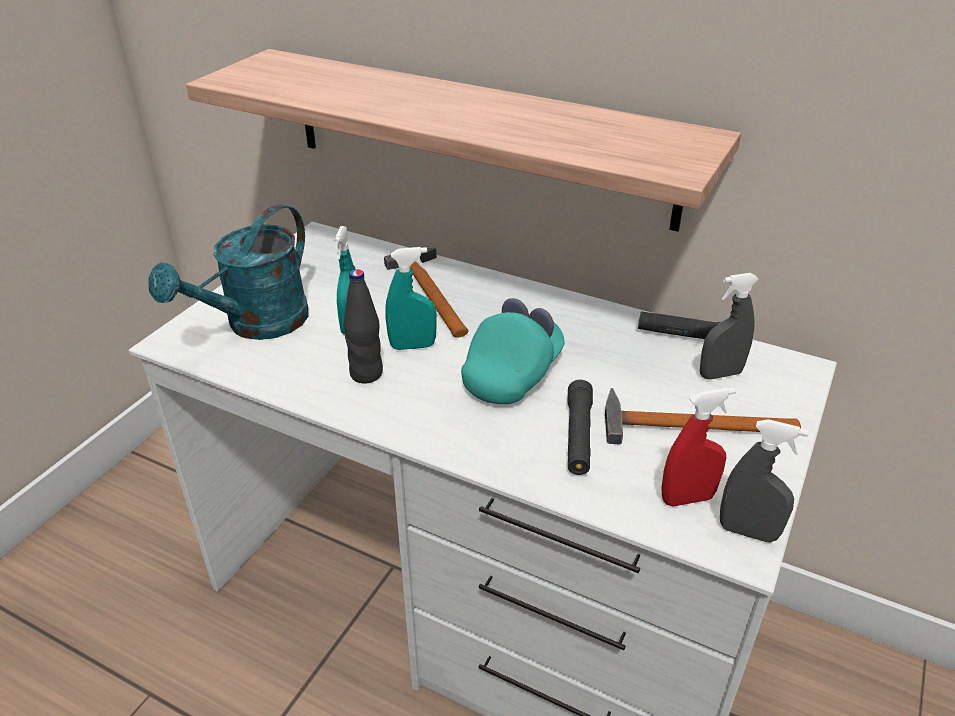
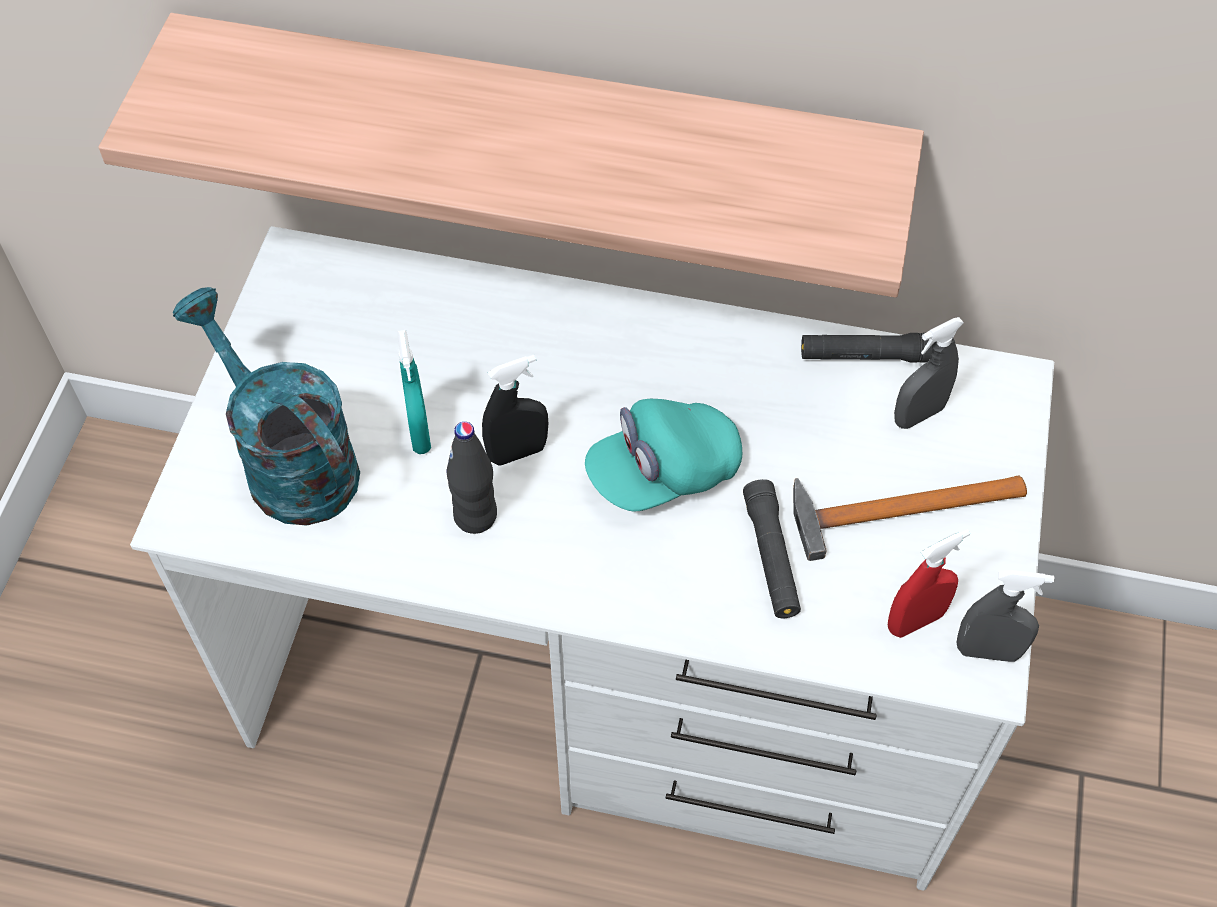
camera: 15 degrees left, 20 degrees up
(257, 325) = (289, 461): turquoise watering can -> turquoise watering can turned 120 degrees clockwise
(412, 346) = (517, 452): turquoise spray bottle -> black spray bottle
(430, 291) = (504, 342): hammer -> none
(513, 374) = (663, 472): turquoise cap -> turquoise cap turned 135 degrees counterclockwise

